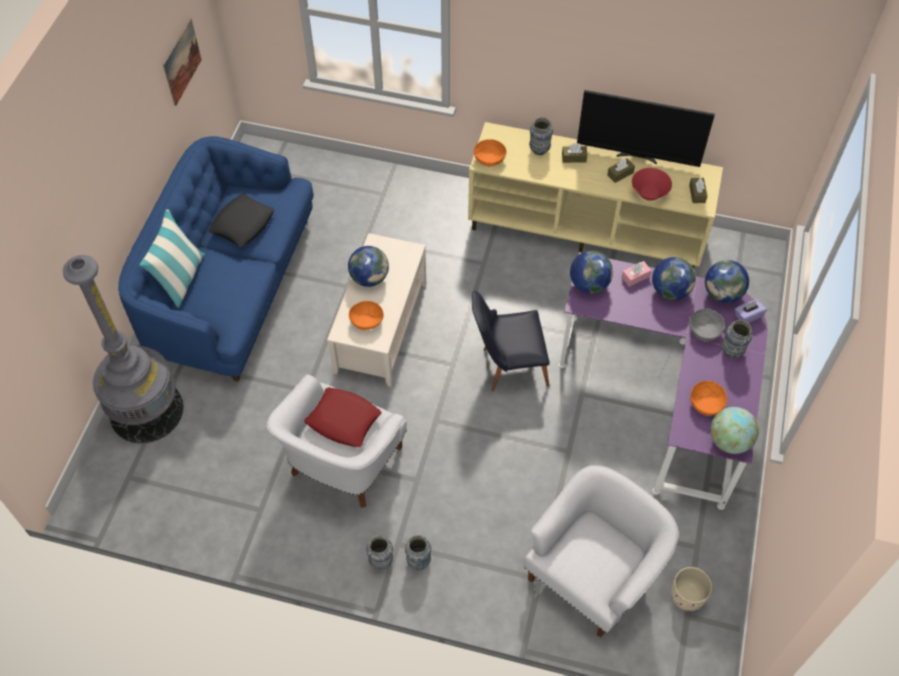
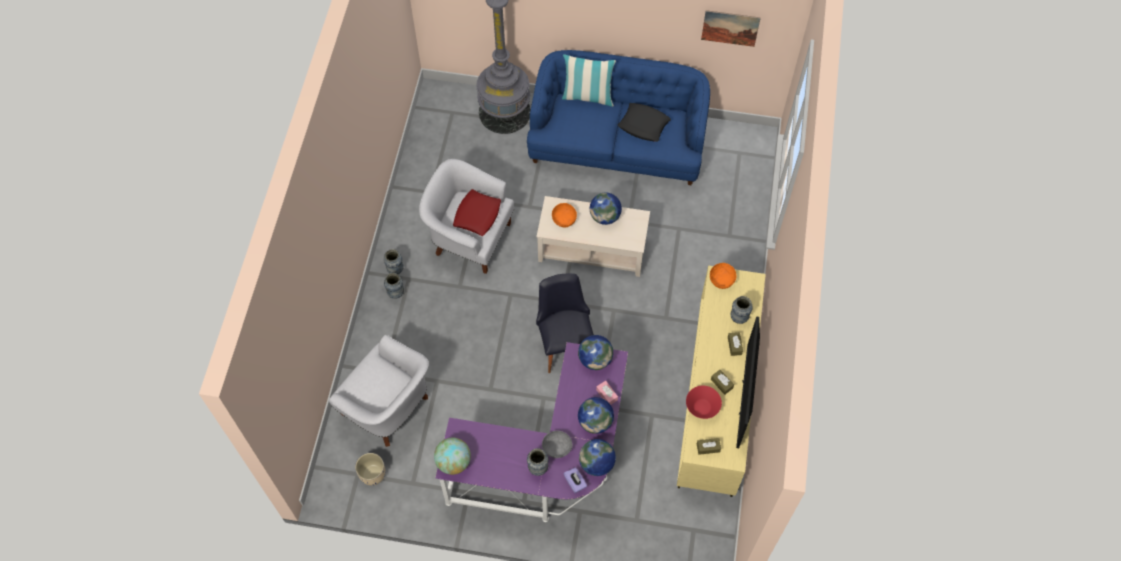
camera: 85 degrees right, 5 degrees up
(706, 403) = (486, 446): orange bowl -> none

